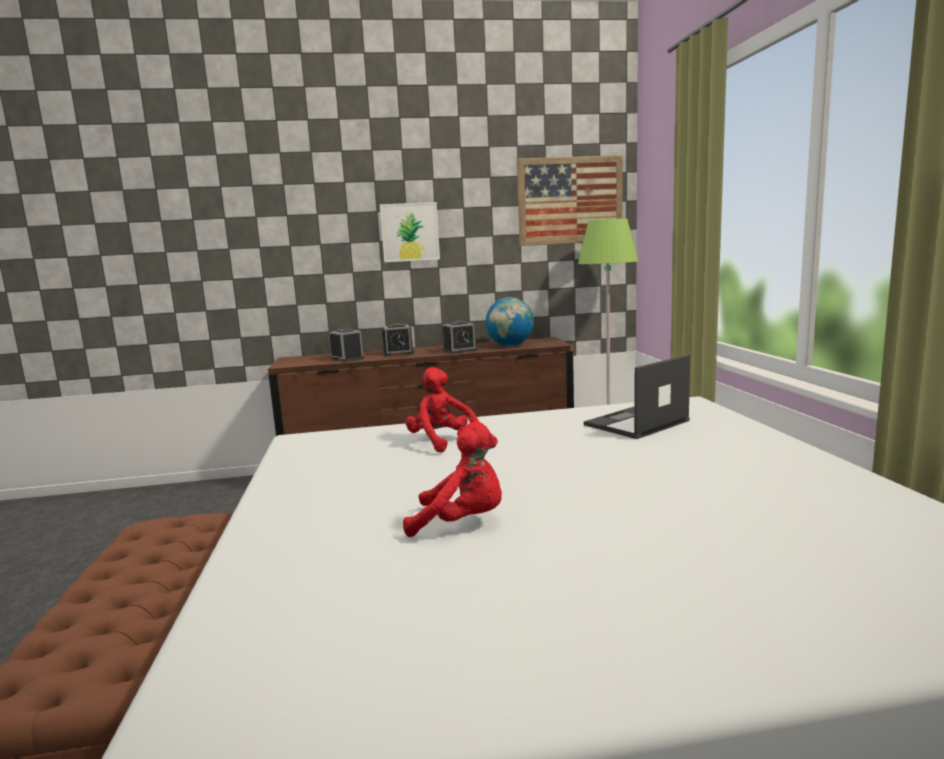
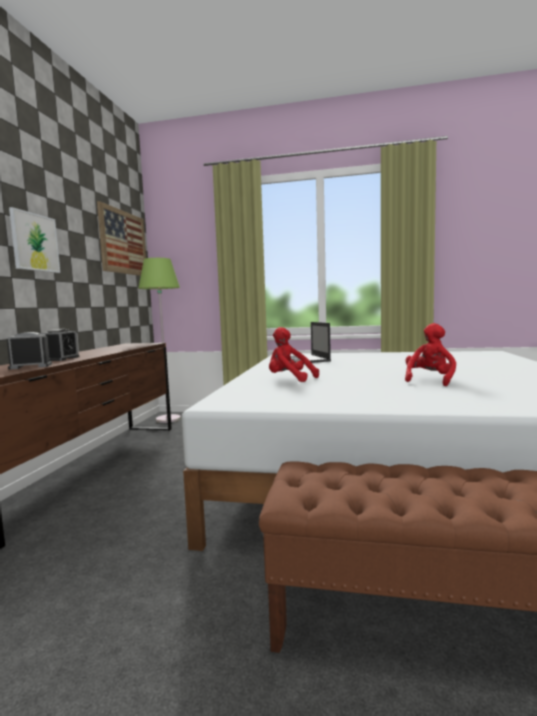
camera: 70 degrees left, 5 degrees down
(442, 442) = (289, 379): red plush toy -> red plush toy turned 45 degrees clockwise
(460, 350) = (109, 351): alarm clock -> none
(510, 345) = (127, 347): globe -> none

